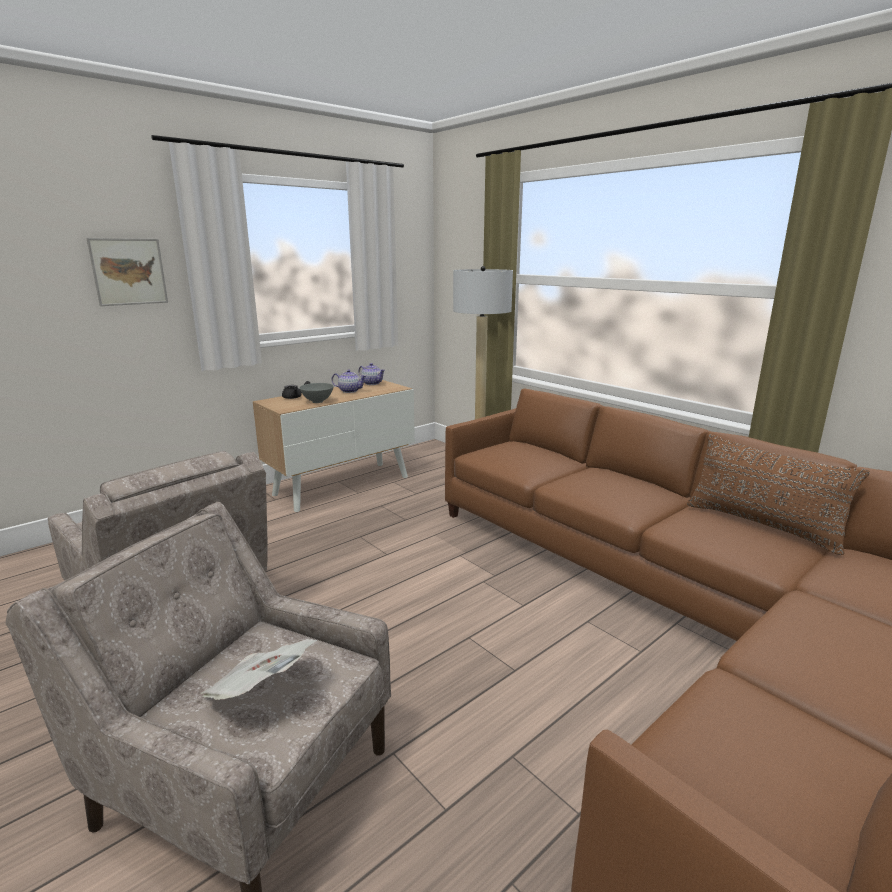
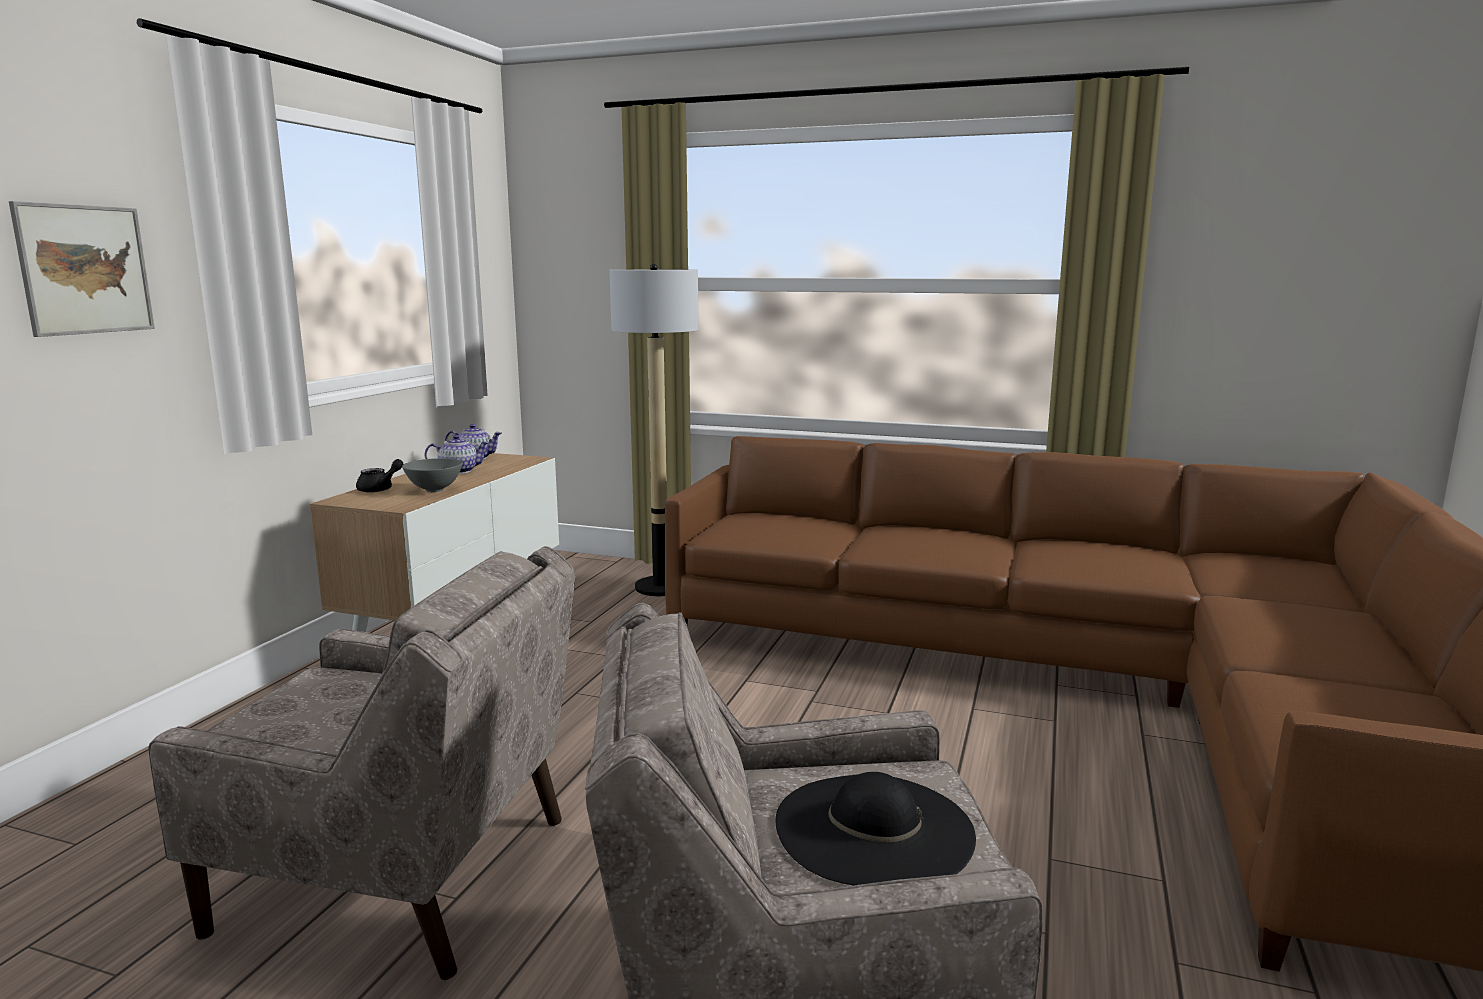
camera: 30 degrees left, 5 degrees down
(262, 691) = (873, 828): newspaper -> black hat
(762, 525) = (1113, 547): brown pillow -> none

